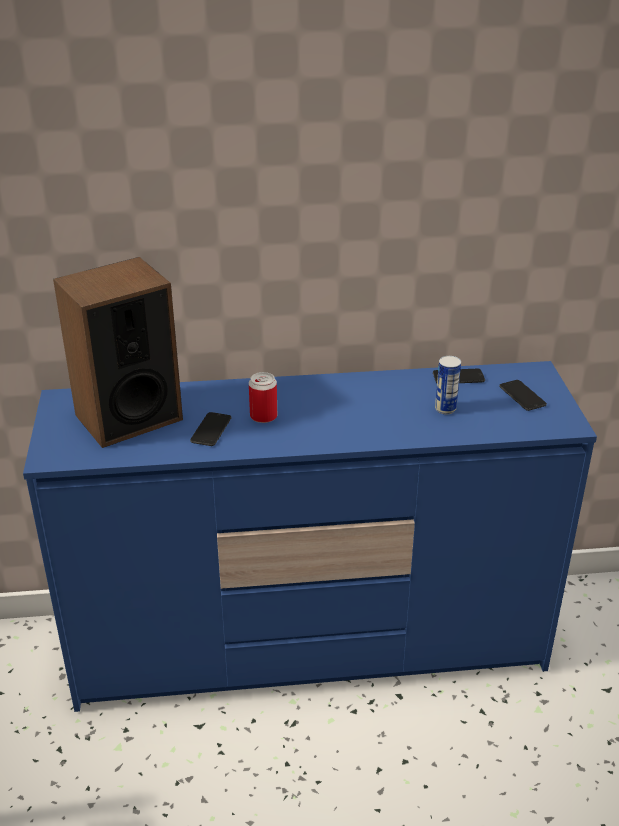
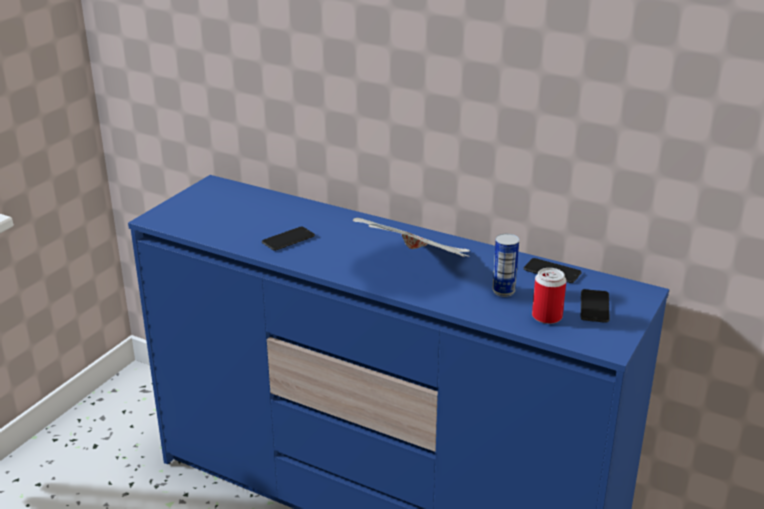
camera: 35 degrees right, 5 degrees down
(128, 417) = (242, 211): speaker -> none
(263, 416) = (341, 244): can -> can (547, 317)
(353, 413) = (416, 266): none -> newspaper

